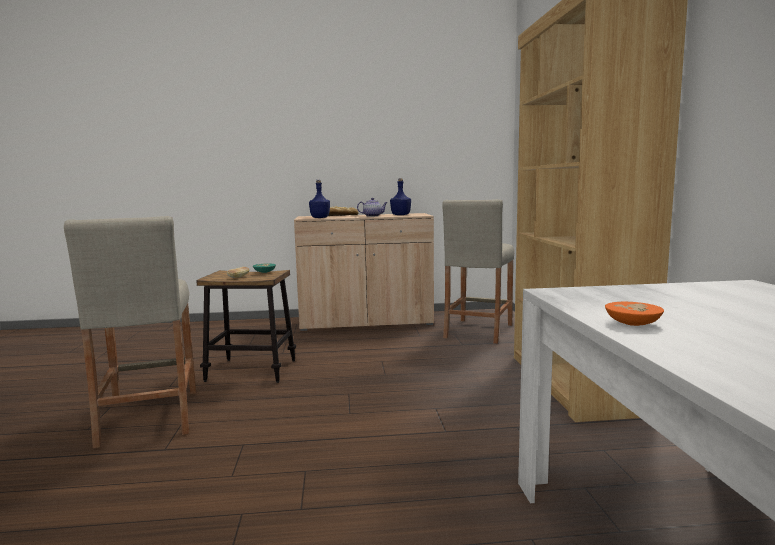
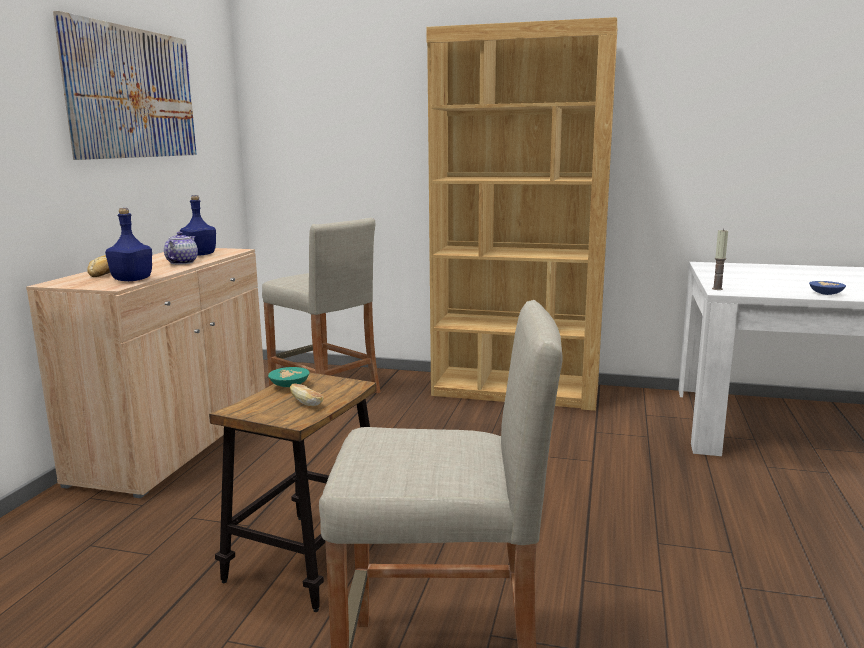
camera: 70 degrees left, 5 degrees up
(395, 120) = (132, 93): none -> picture
(564, 290) = (717, 289): none -> candle
(634, 323) = (825, 293): orange bowl -> blue bowl

